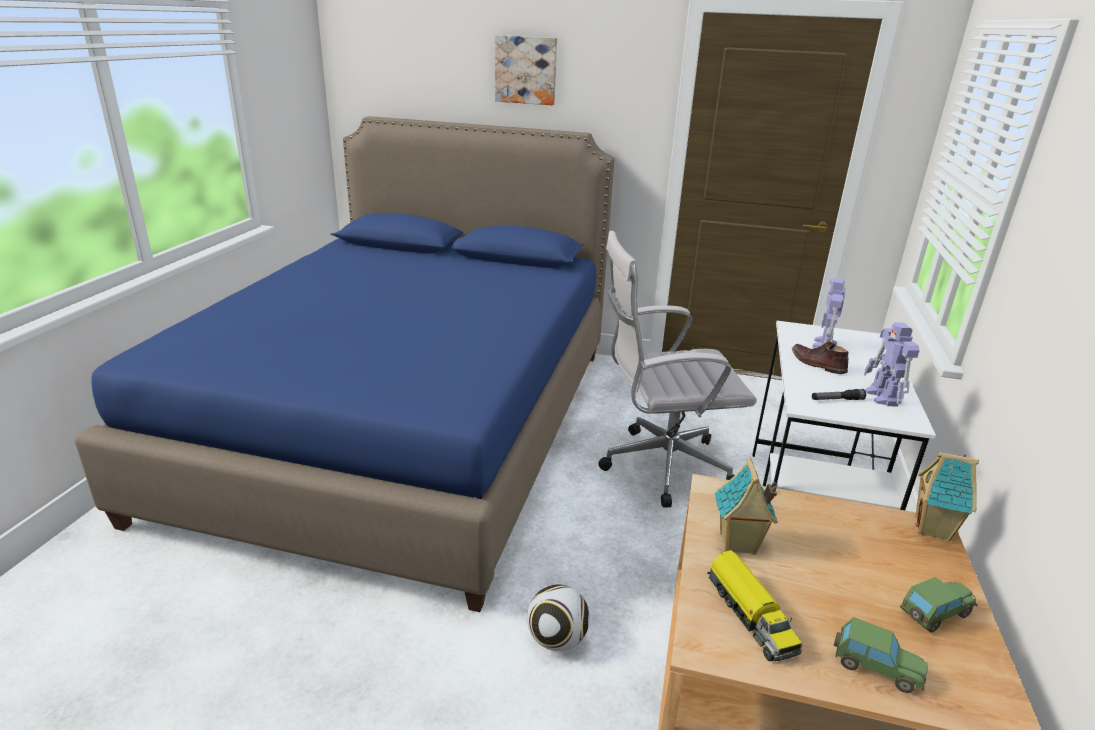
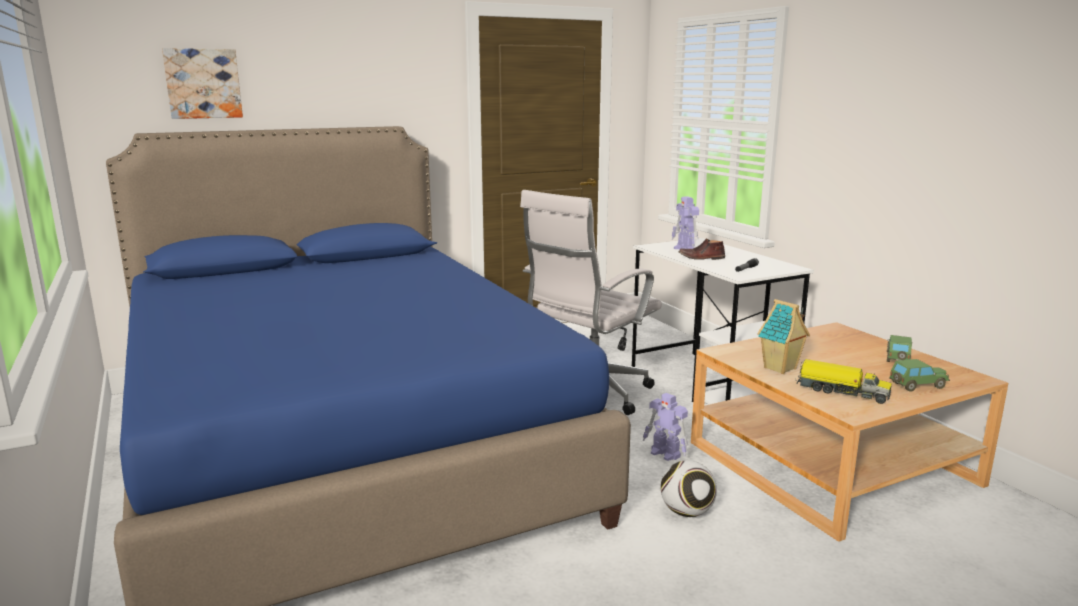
camera: 40 degrees left, 10 degrees down
(526, 70) = (322, 71): picture -> picture (203, 83)
(883, 397) = (761, 262): toy robot -> toy robot (665, 454)
(934, 529) = (839, 328): toy house -> none

